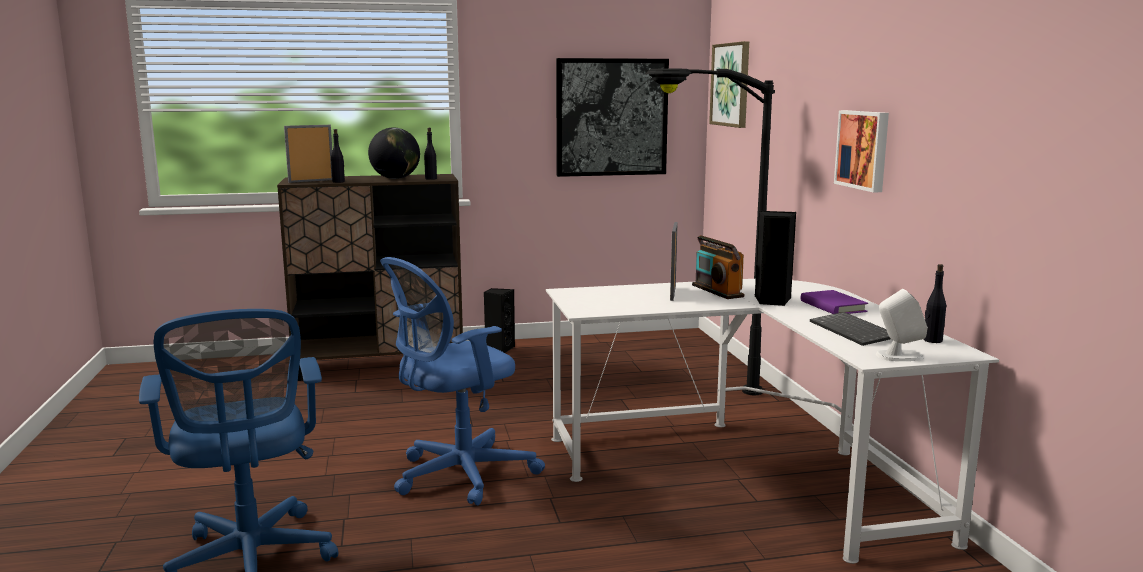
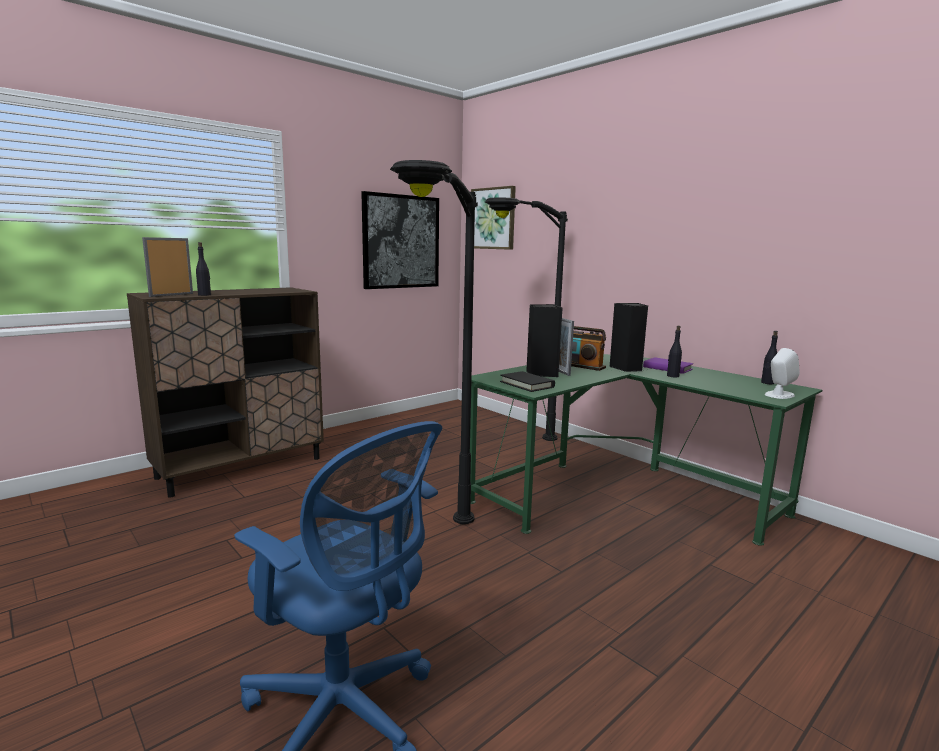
camera: 30 degrees left, 0 degrees up
(395, 178) = (253, 291): globe -> none
(431, 179) = (288, 291): black bottle -> black bottle (672, 376)
(458, 475) = (434, 553): blue office chair -> black floor lamp
(499, 349) = (332, 436): black speaker -> black speaker (541, 373)
(595, 304) = (527, 384): none -> black book
(749, 467) = (619, 493): white desk -> green desk
(854, 331) = (719, 382): keyboard -> none
(864, 149) = (661, 258): picture -> none

